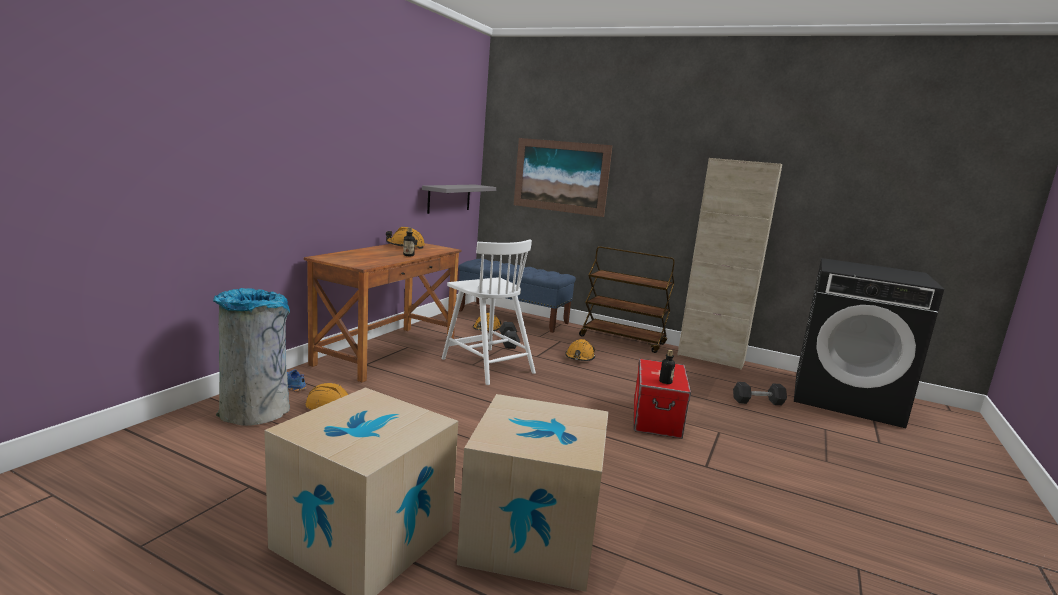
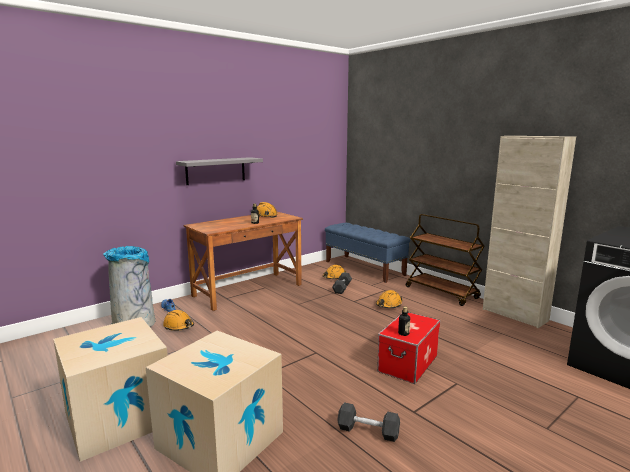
camera: 25 degrees right, 0 degrees up
(449, 198) = (314, 179): grey shelf -> grey shelf (216, 170)
(486, 365) = (308, 305): white chair -> none
(561, 176) = (397, 158): picture -> none
(758, 402) = (525, 360): grey dumbbell -> grey dumbbell (368, 431)

